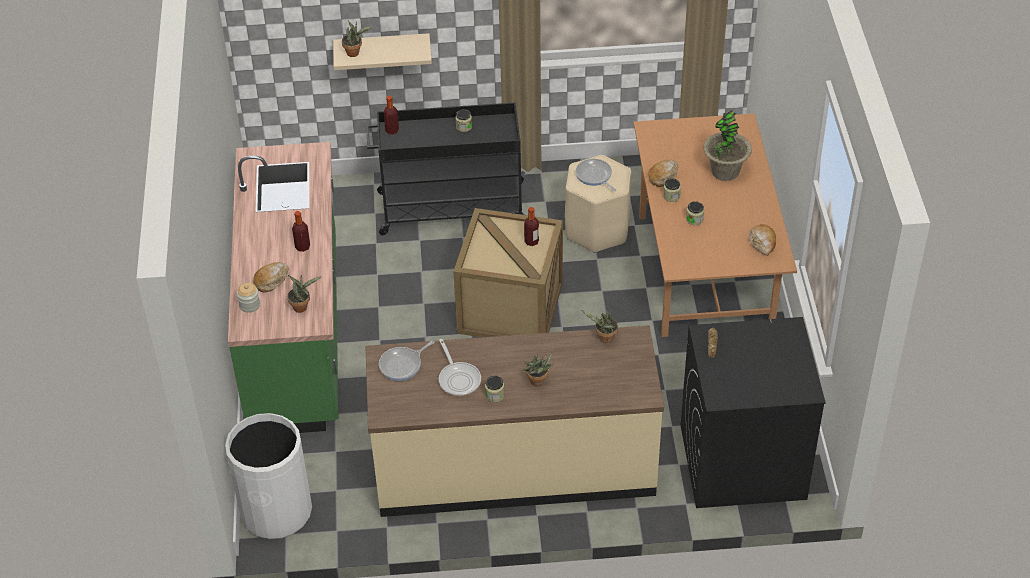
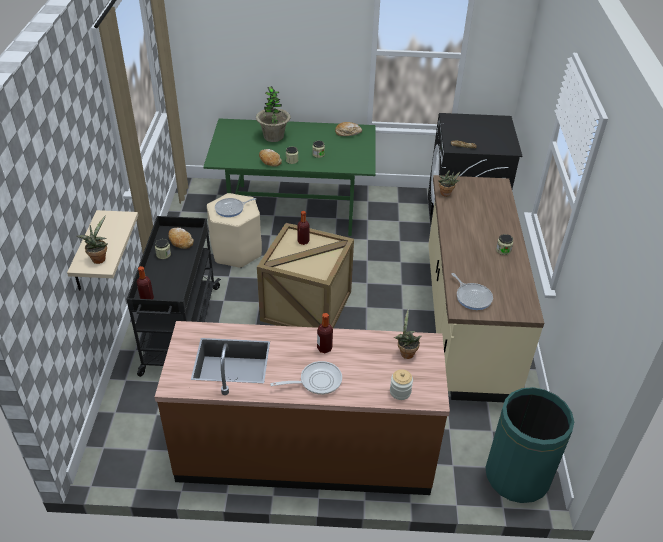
camera: 85 degrees left, 5 degrees down
(271, 280) = (367, 373): bread -> bread (180, 241)
(276, 511) = (517, 476): white trash can -> green trash can
(297, 333) = (305, 450): green counter -> brown counter
(458, 379) = (487, 267): frying pan -> frying pan (317, 381)
(538, 382) = (489, 228): potted plant -> none
(703, 269) = (293, 209): brown dining table -> green dining table

